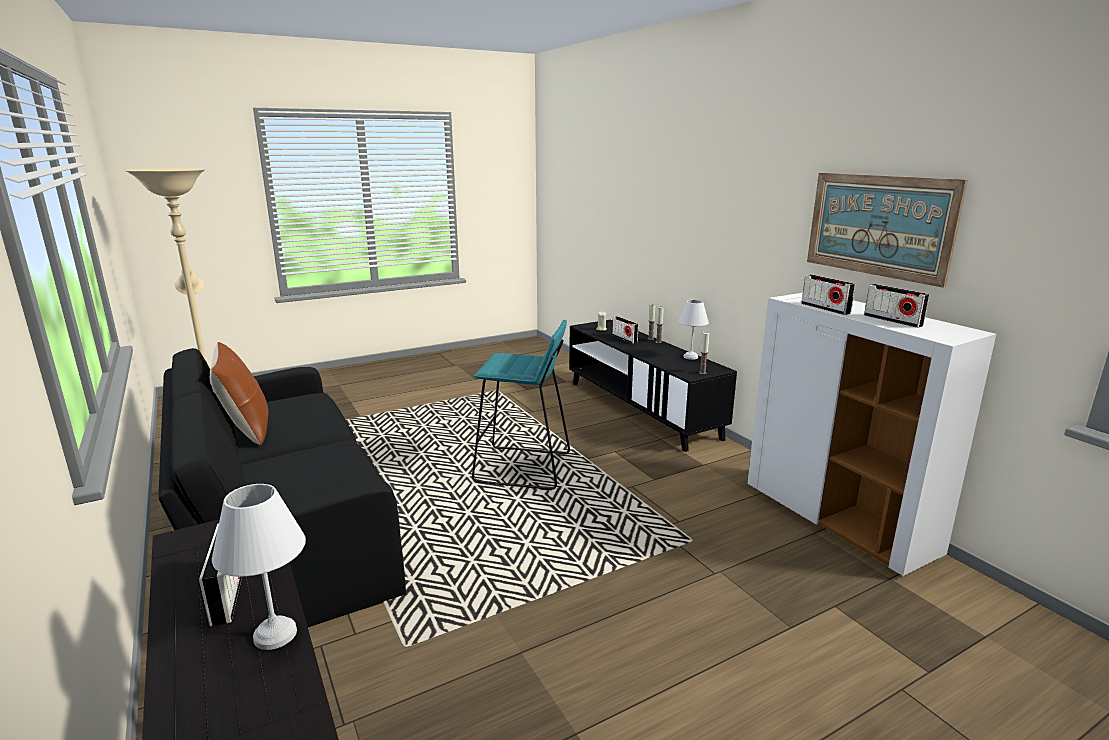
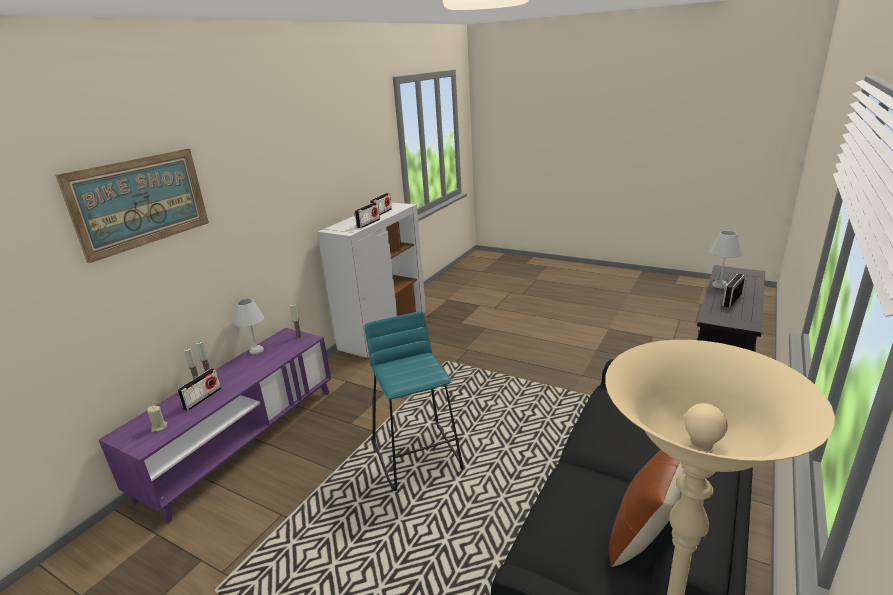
camera: 120 degrees left, 5 degrees up
(641, 409) = (242, 441): black tv stand -> purple tv stand
(878, 225) = (332, 176): picture -> picture (140, 201)

